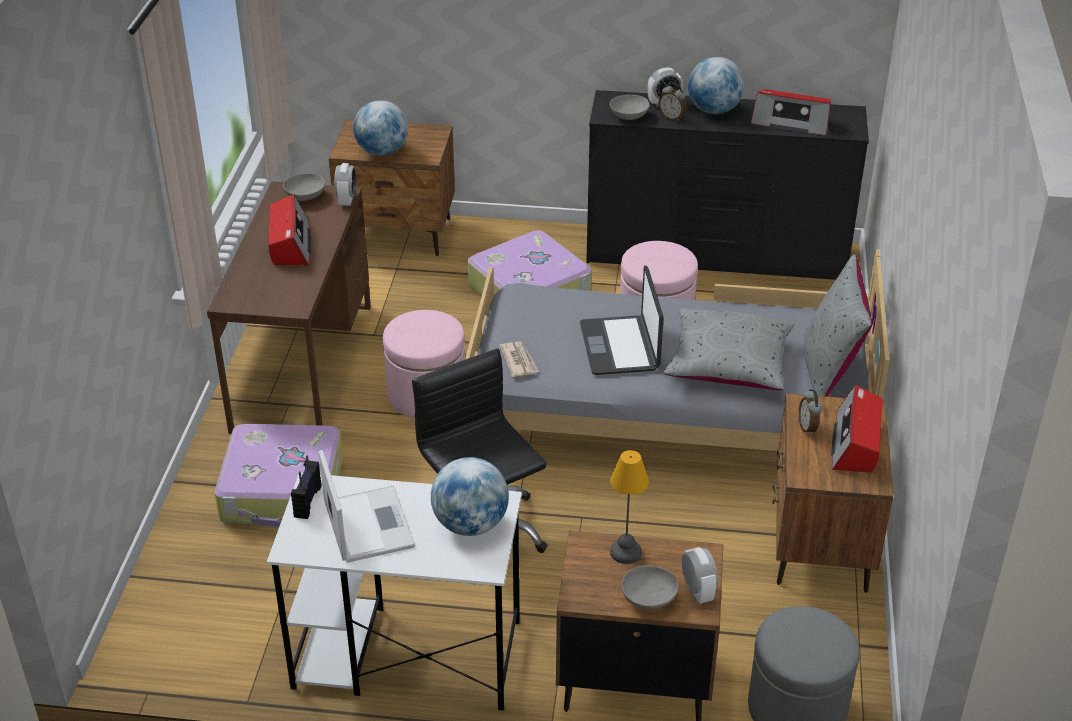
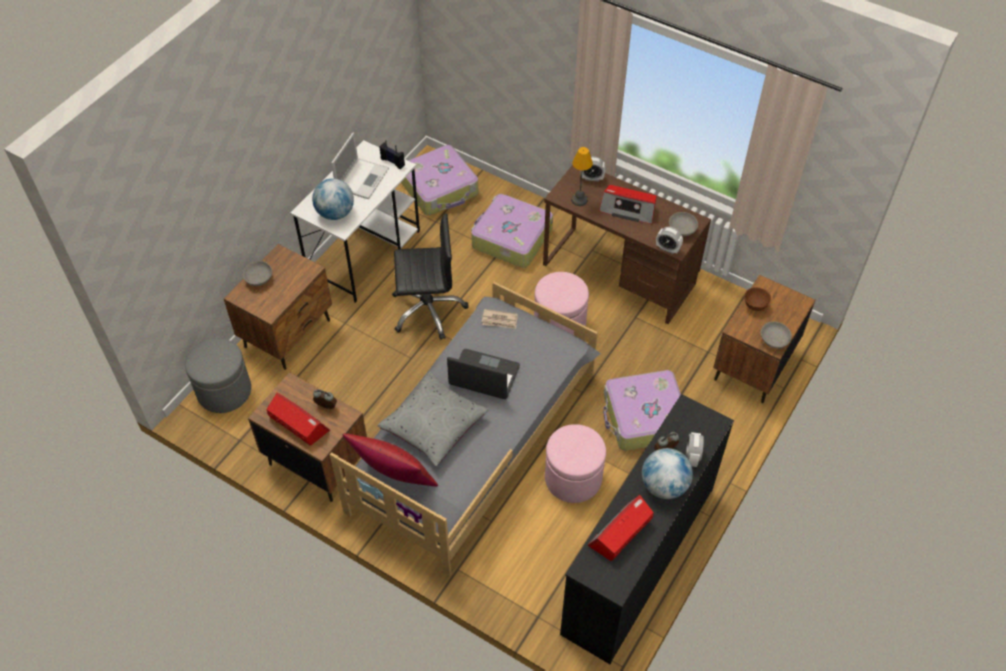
camera: 115 degrees right, 15 degrees up
(200, 614) = (440, 188): none -> suitcase
(367, 524) = (362, 178): laptop -> laptop turned 75 degrees counterclockwise
(382, 152) = (755, 305): globe -> brown bowl
(626, 552) = (293, 283): table lamp -> table lamp (579, 200)
(628, 116) = (680, 423): grey bowl -> grey bowl (774, 340)
(697, 591) = (249, 299): alarm clock -> alarm clock (592, 178)
(830, 370) = (394, 479): grey pillow -> red pillow

